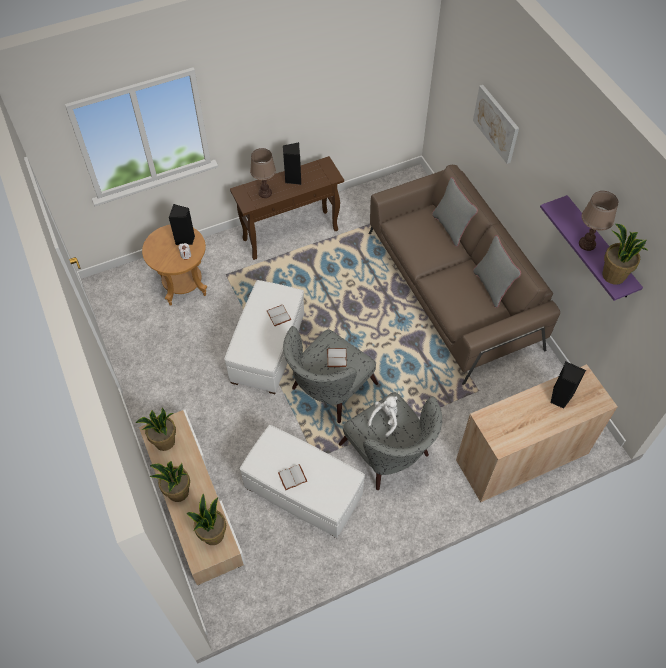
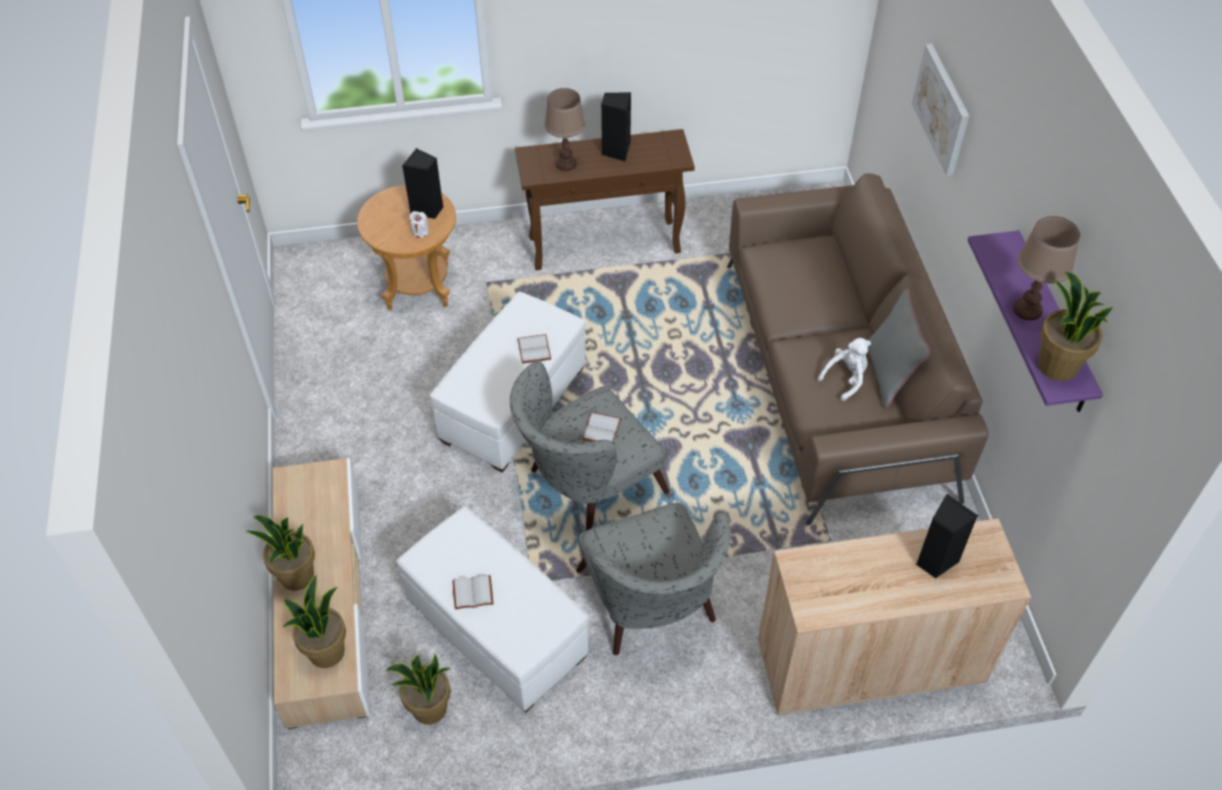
camera: 15 degrees right, 5 degrees down
(165, 442) = (303, 498): potted plant -> potted plant (429, 709)
(385, 419) = (647, 539): white plush toy -> white plush toy (846, 378)
(451, 228) = (849, 274): grey pillow -> none

